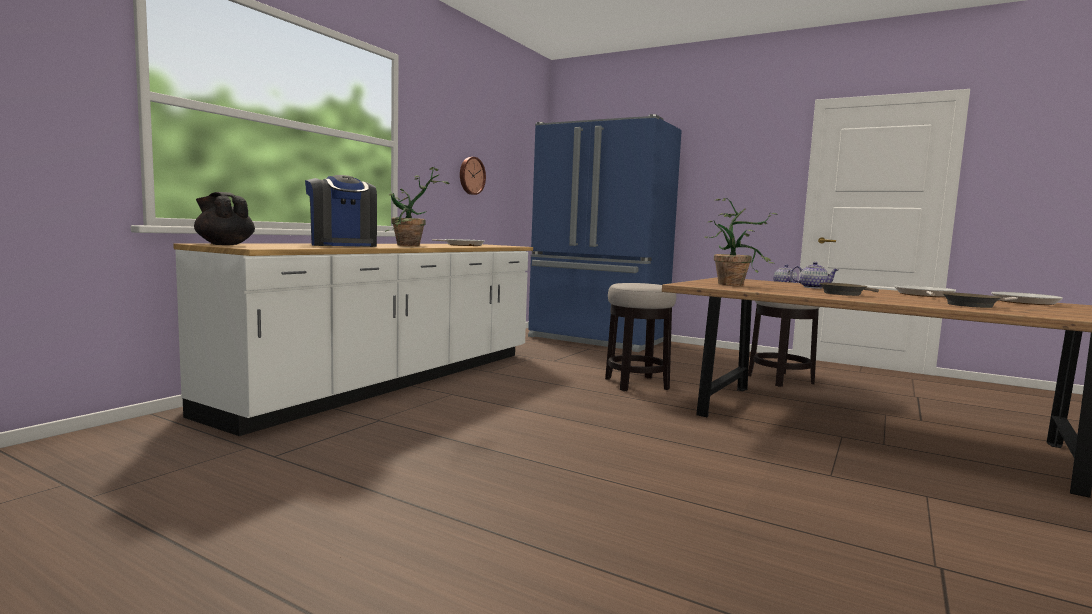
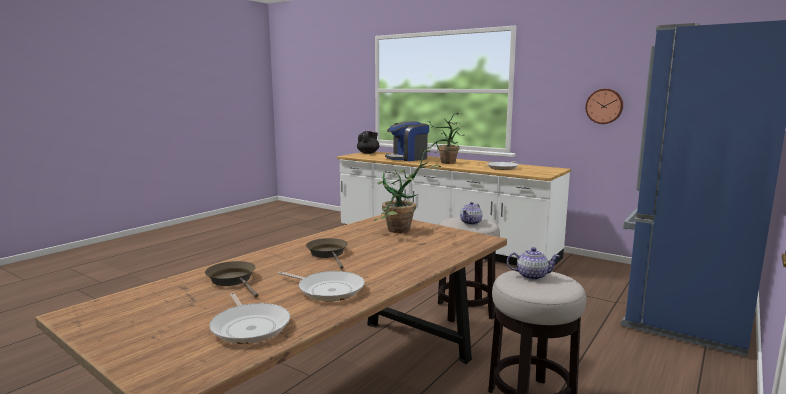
camera: 95 degrees right, 5 degrees up
(812, 287) = (393, 255): teapot -> teapot (471, 222)

